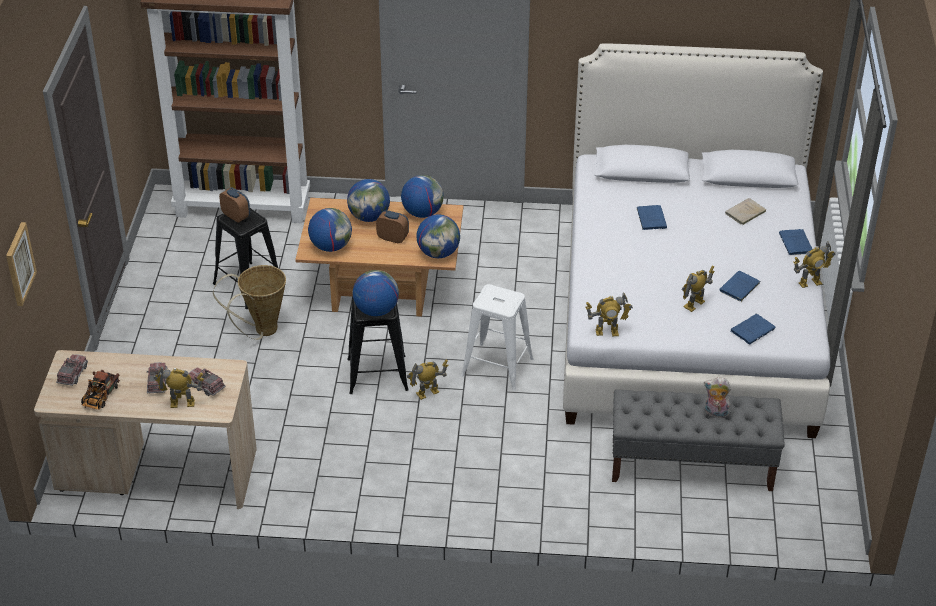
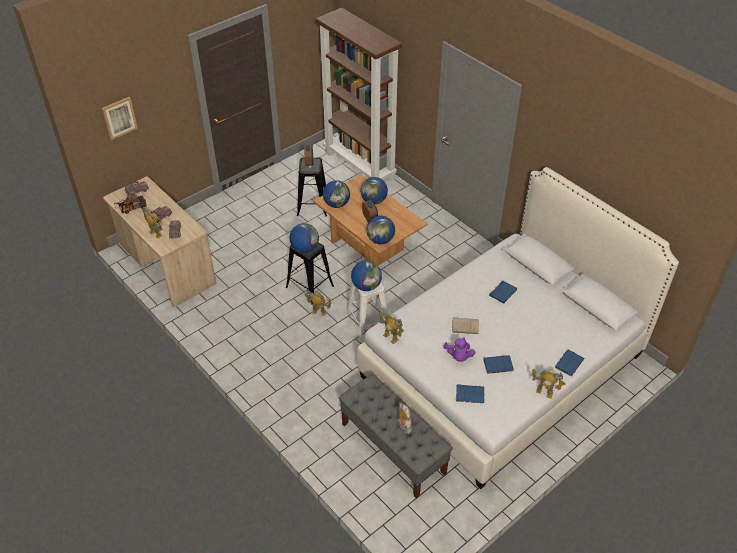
camera: 45 degrees right, 5 degrees up
(261, 331) = (289, 230): basket -> none
(422, 213) = (401, 214): globe -> globe (366, 286)
(694, 304) = (458, 356): toy robot -> purple plush toy
(744, 213) = (562, 325): beige book -> beige book (464, 326)

